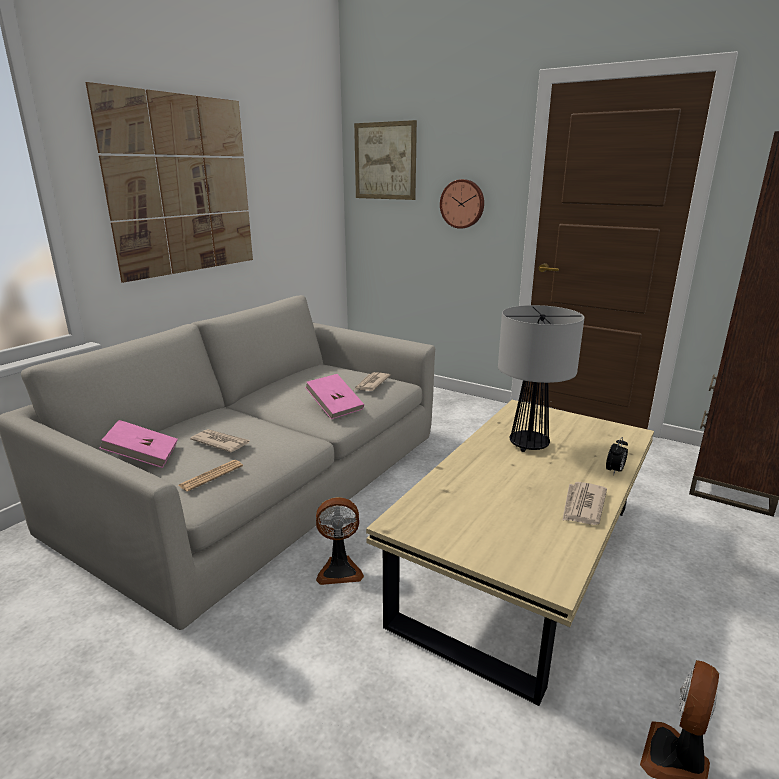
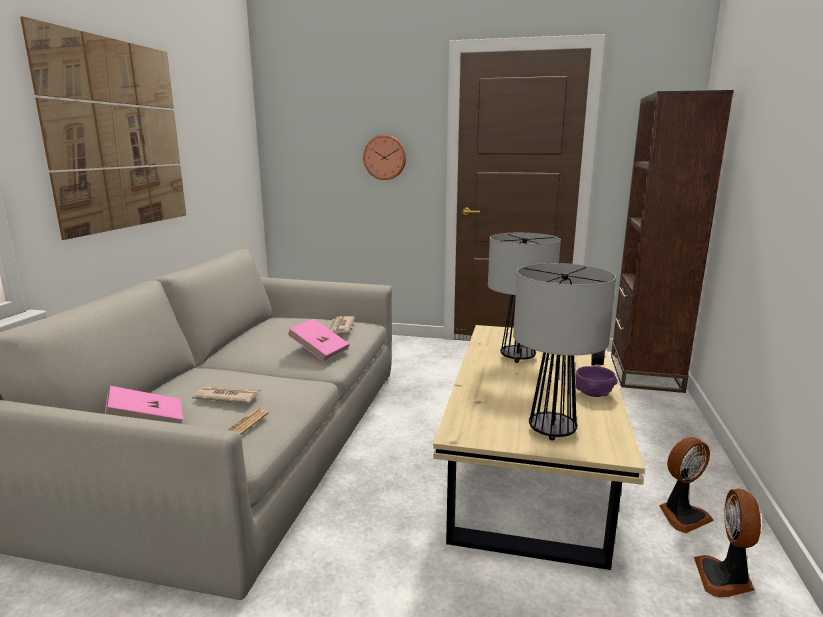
camera: 20 degrees left, 5 degrees down
(339, 570) = (373, 505): fan -> fan (682, 515)
(385, 161) = (303, 119): picture -> none
(499, 540) = (552, 430): none -> table lamp
(582, 506) = (593, 394): newspaper -> purple bowl

